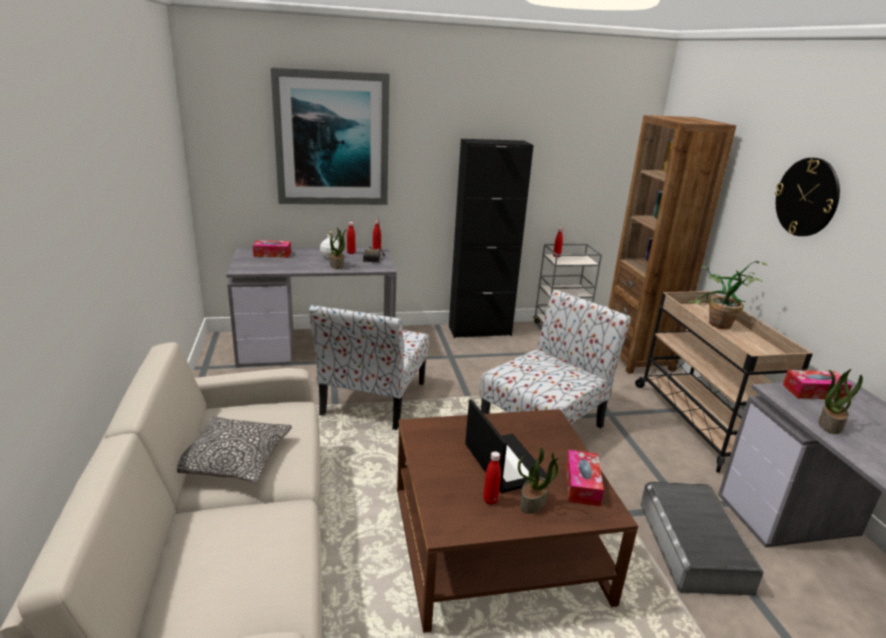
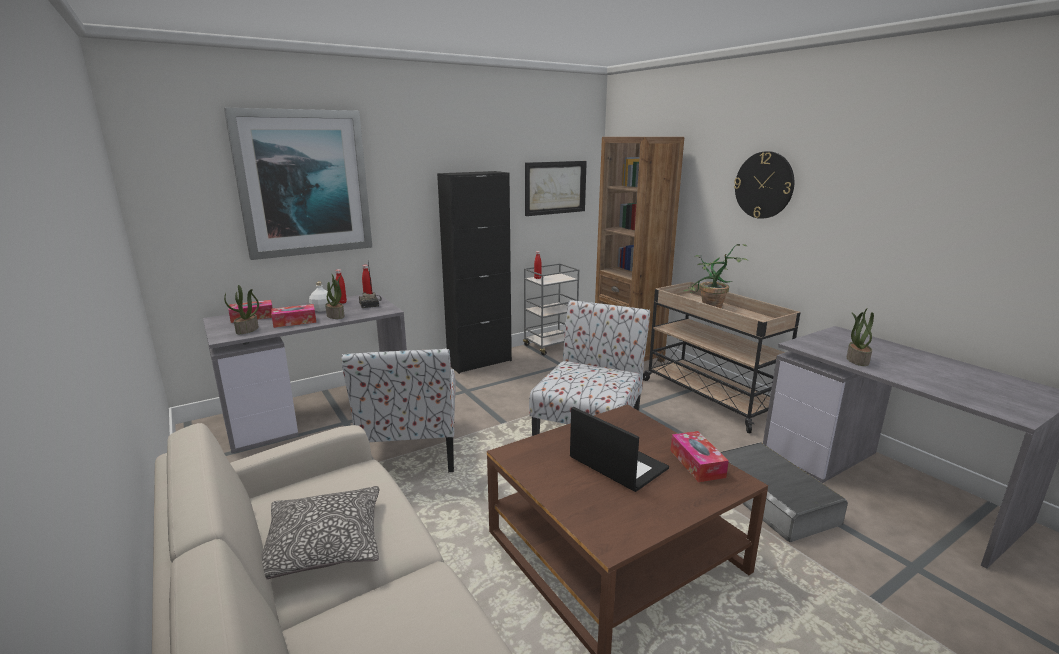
camera: 20 degrees left, 5 degrees down
(490, 500) = (631, 502): red bottle -> none
(533, 503) = (670, 492): potted plant -> potted plant (247, 330)
(593, 162) = (555, 187): none -> picture
(814, 392) = (824, 339): tissue box -> tissue box (294, 322)

